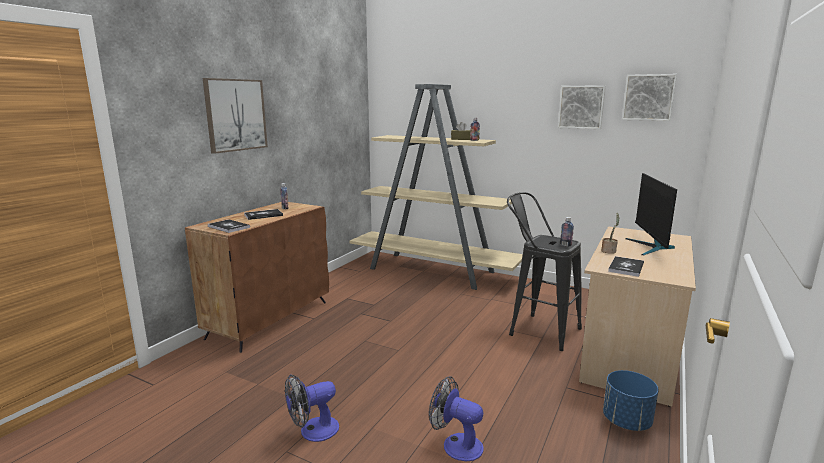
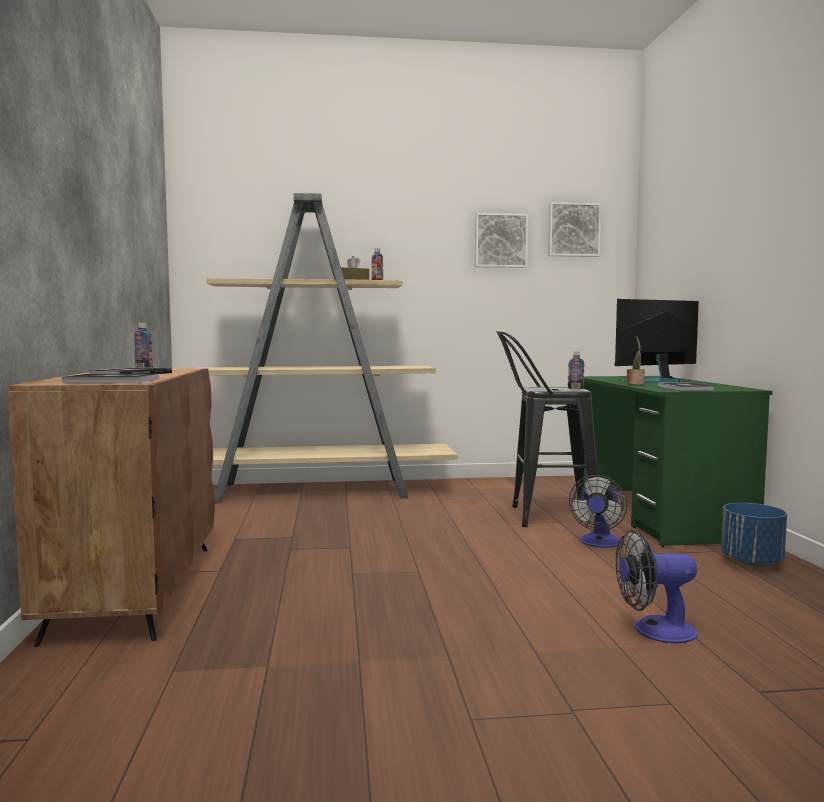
camera: 35 degrees left, 10 degrees down
(235, 115) = (58, 183): picture -> none
(313, 431) = (466, 684): fan -> fan (599, 543)
(630, 352) = (657, 514): beige desk -> green desk
(651, 247) = (658, 380): monitor -> monitor turned 90 degrees clockwise

